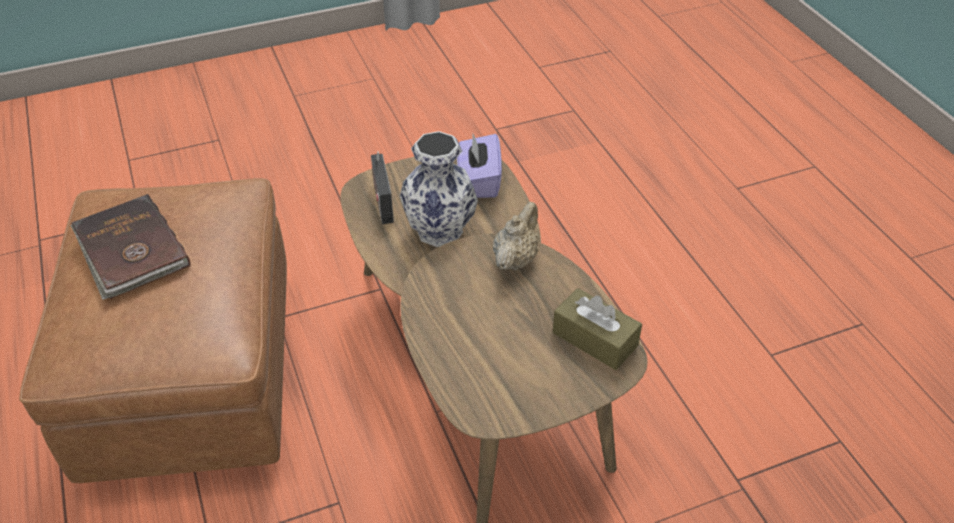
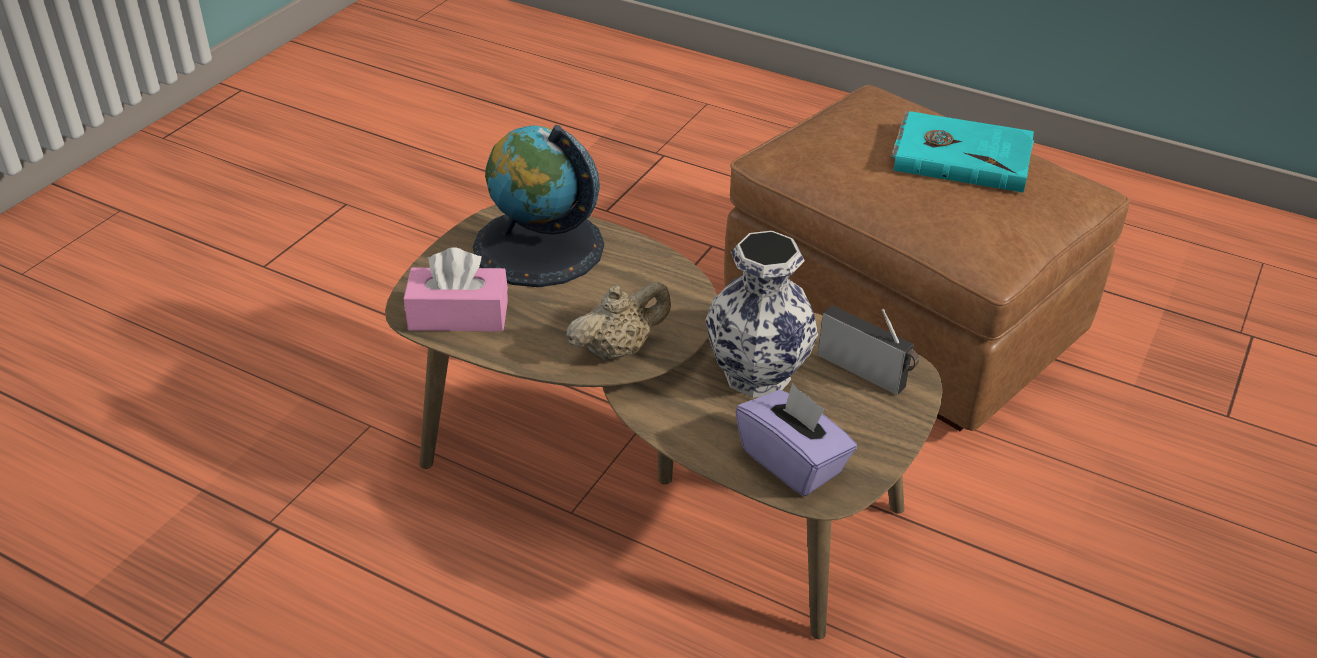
camera: 140 degrees right, 5 degrees down
(130, 251) = (961, 156): brown book -> turquoise book
(490, 368) = (538, 247): none -> globe
(515, 259) = (618, 349): beige teapot -> beige teapot turned 105 degrees counterclockwise
(595, 339) = (458, 315): brown tissue box -> pink tissue box

